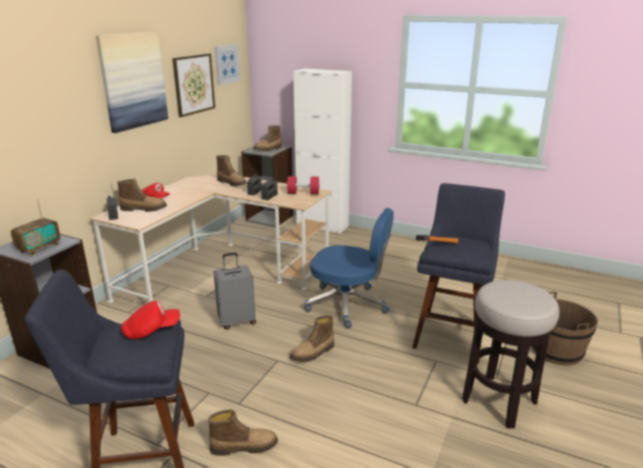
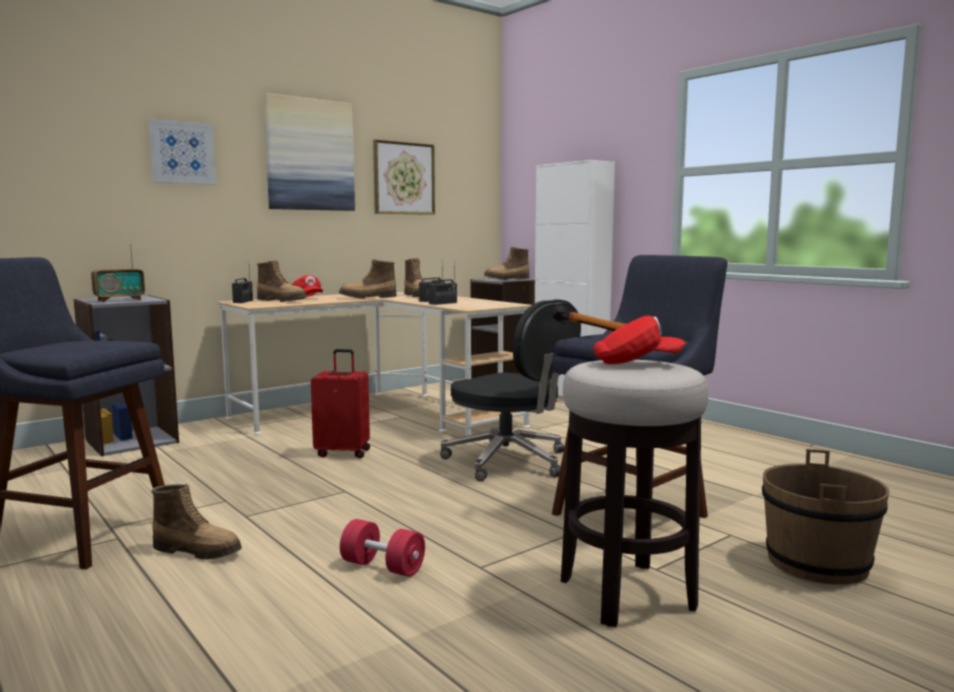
camera: 25 degrees right, 15 degrees down
(151, 330) = (106, 341): red cap -> red cap (636, 363)
(226, 64) = (462, 164): picture -> picture (182, 152)
(237, 321) = (343, 452): grey suitcase -> red suitcase
(303, 193) = (491, 304): red dumbbell -> red dumbbell (383, 567)
(313, 353) = (400, 493): boot -> boot (368, 298)
(348, 305) = (509, 462): blue office chair -> black office chair

